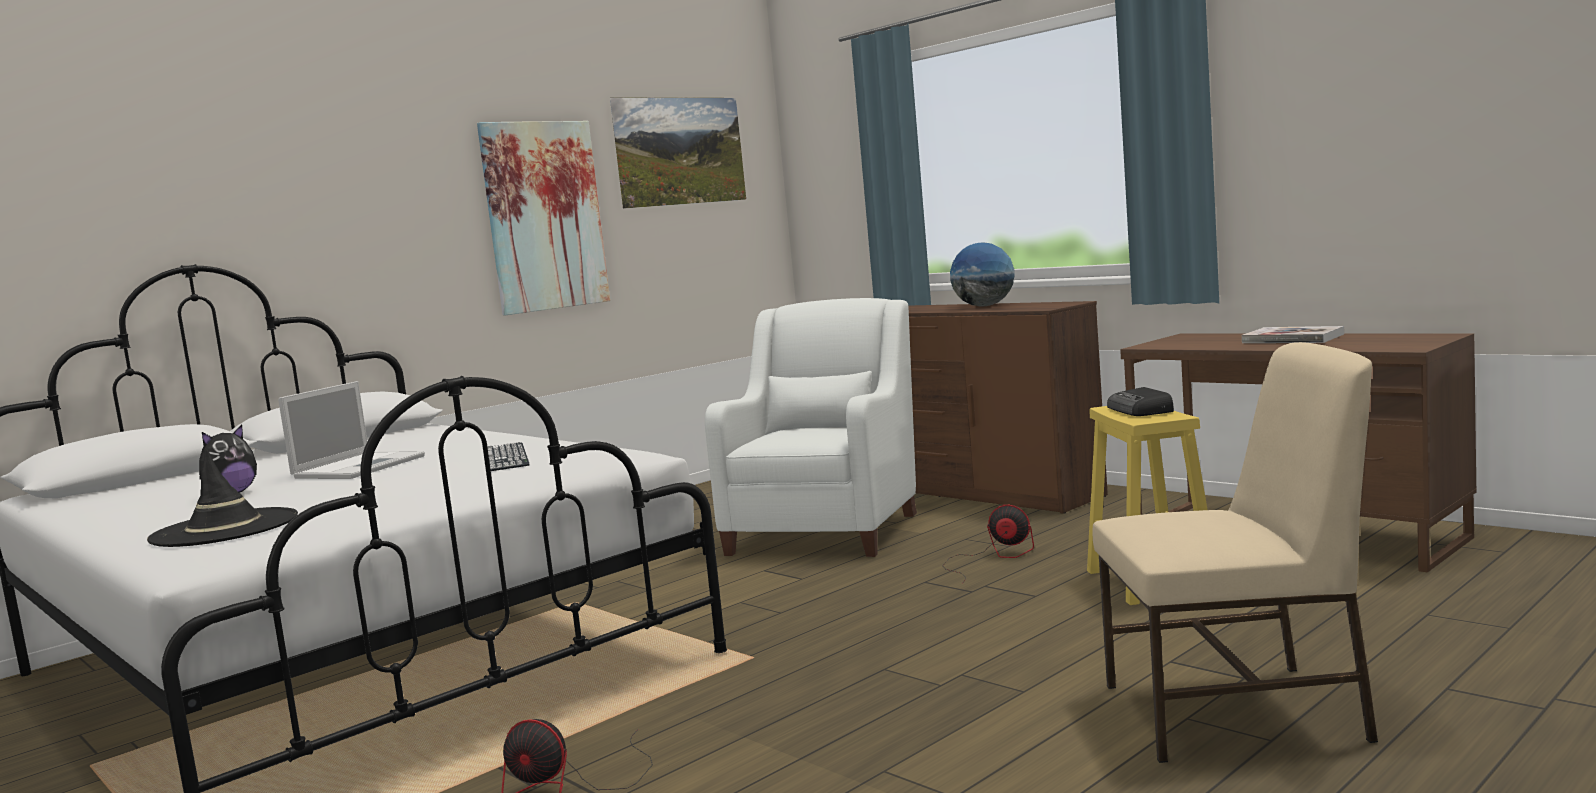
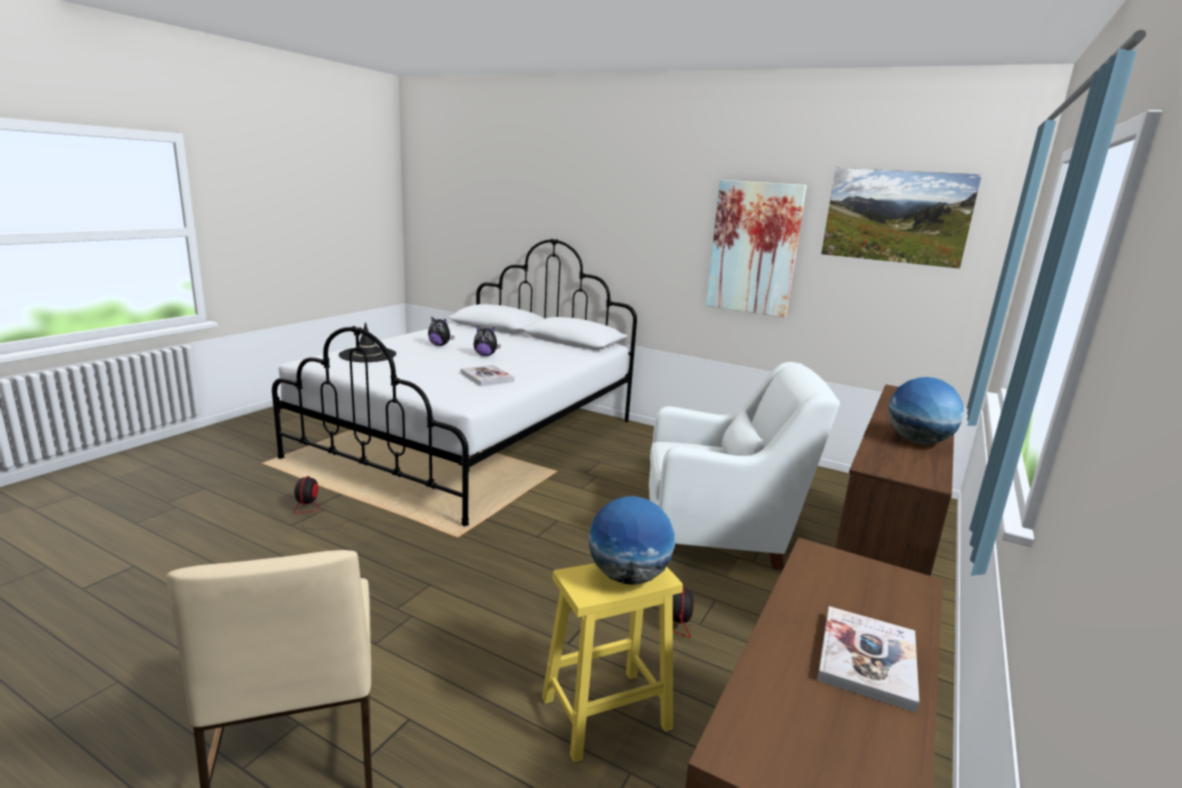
camera: 70 degrees right, 10 degrees up
(360, 466) = (485, 355): laptop -> plush toy
(506, 457) = (487, 377): keyboard -> book
(1141, 410) = (628, 576): radio -> globe

